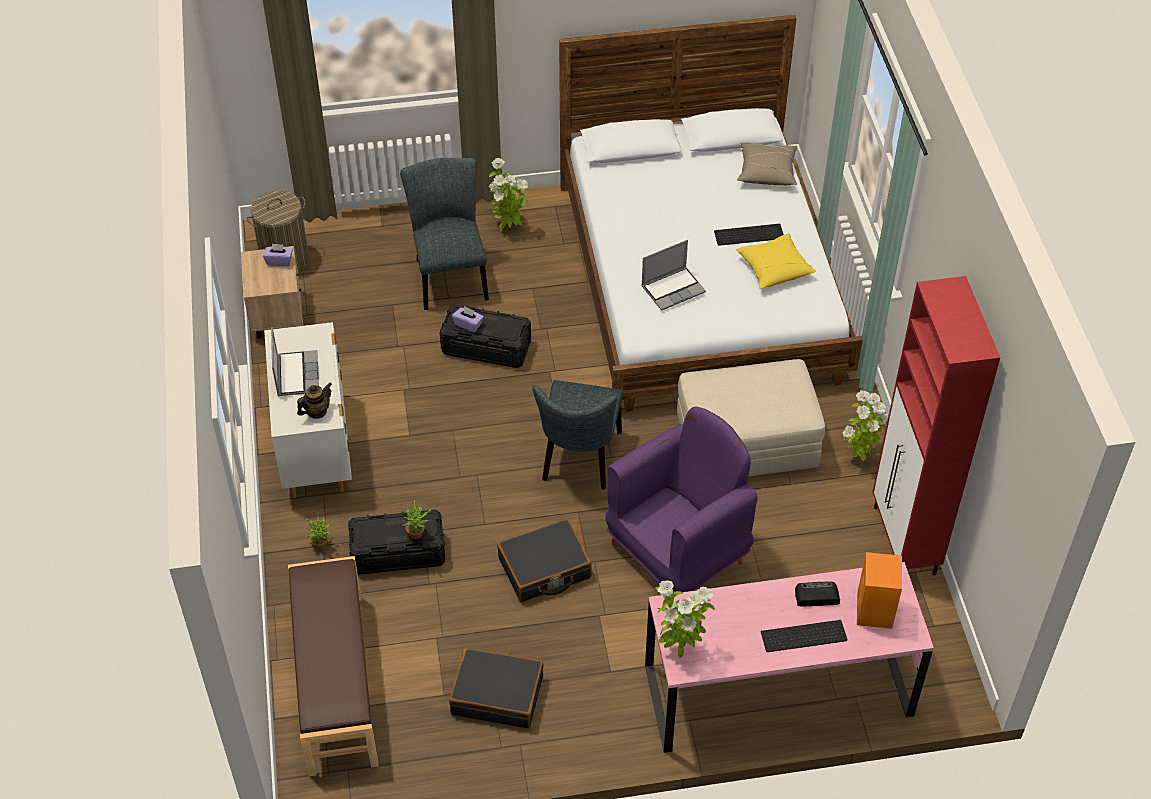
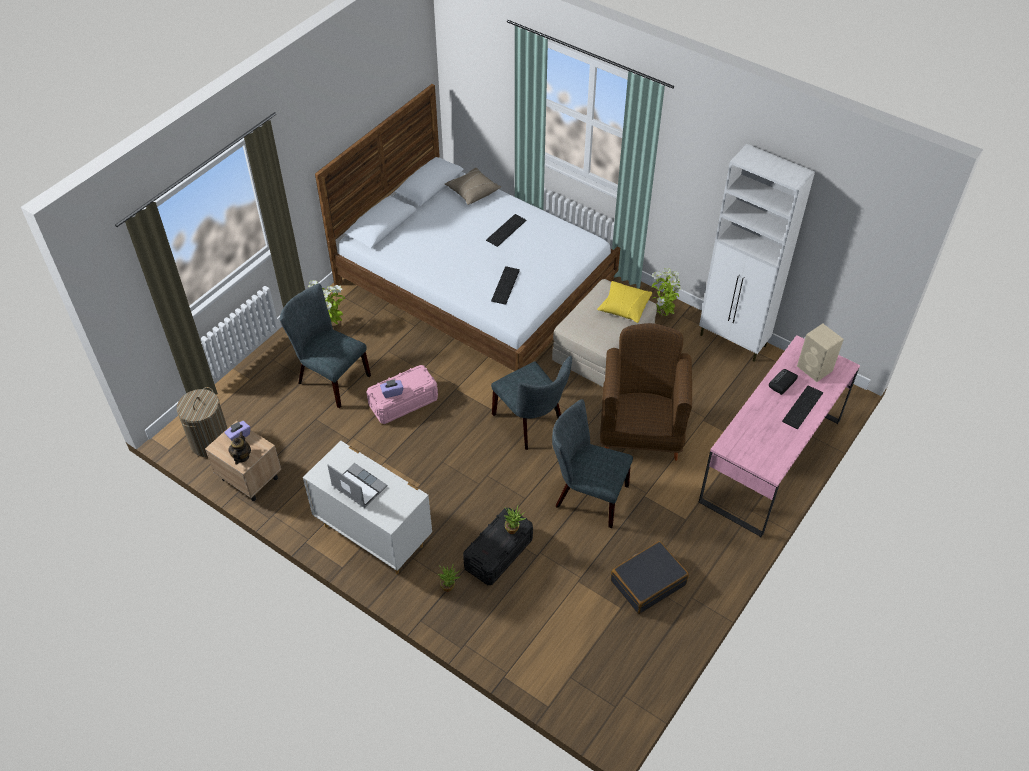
camera: 45 degrees left, 0 degrees up
(316, 411) = (400, 498): teapot -> teapot (241, 457)
(335, 683) = (556, 655): brown bench -> none
(486, 347) = (403, 402): black storage box -> pink storage box
(544, 569) = (587, 495): black suitcase -> grey chair
(673, 289) = (504, 285): laptop -> keyboard
(678, 552) = (641, 431): purple armchair -> brown armchair
(679, 648) = (758, 462): potted plant -> none
(774, 268) = (541, 239): yellow pillow -> yellow pillow (624, 307)
(874, 611) = (815, 369): orange speaker -> beige speaker
(904, 541) = (733, 341): red cabinet -> white cabinet

